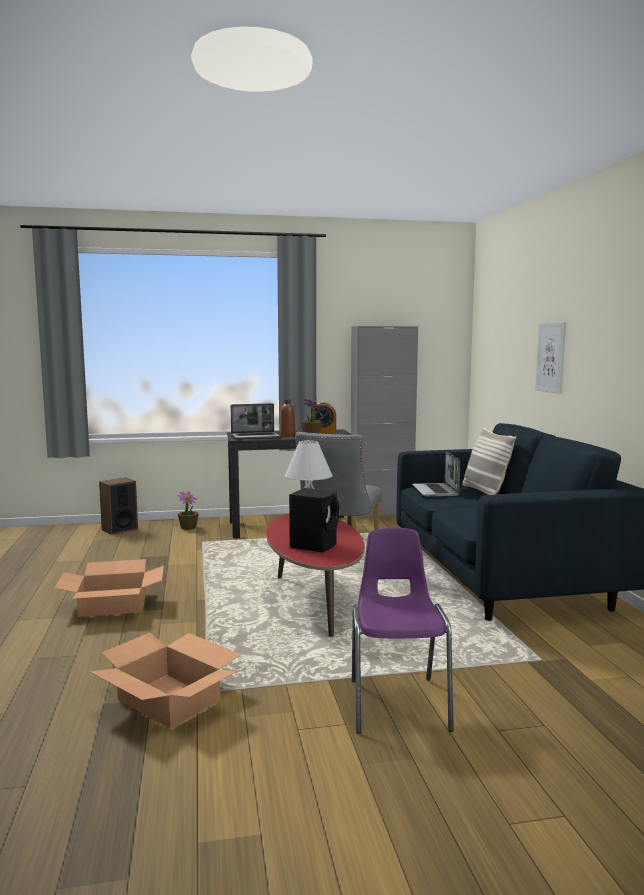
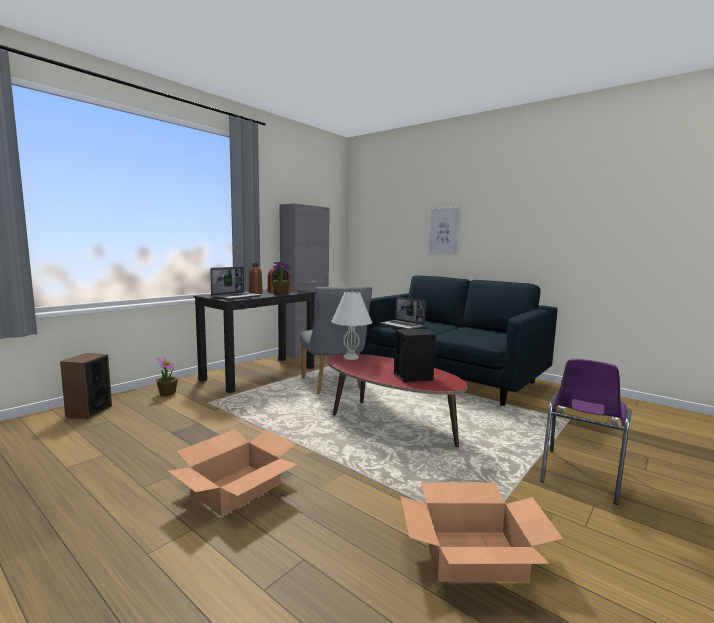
camera: 40 degrees left, 0 degrees up
(397, 702) = (580, 476): purple chair -> purple chair turned 105 degrees counterclockwise
(485, 491) = (426, 322): pillow -> none

